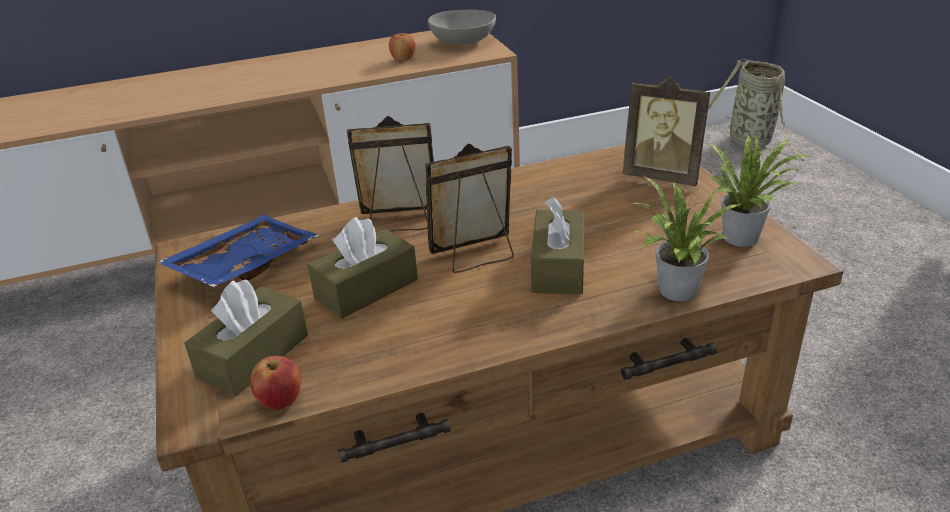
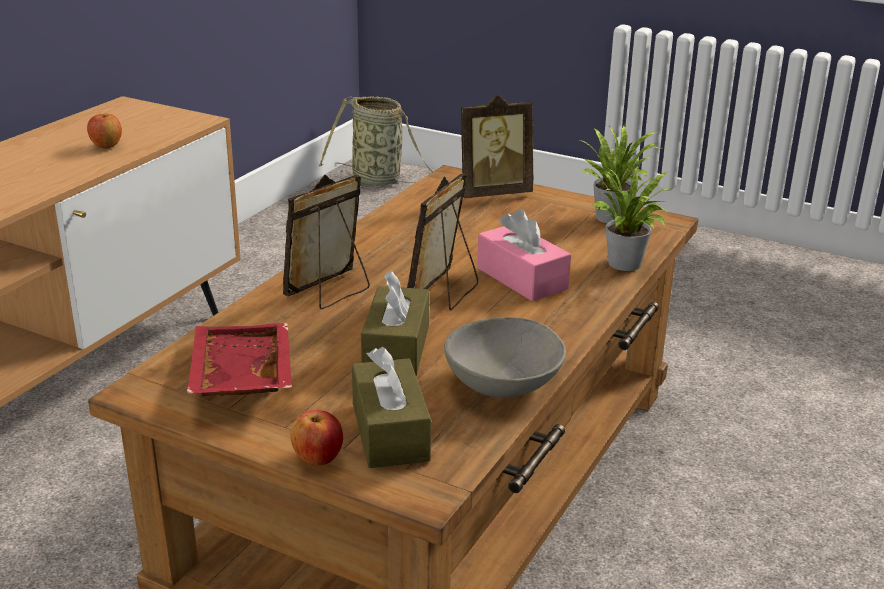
camera: 45 degrees left, 5 degrees down
(243, 265) = (239, 377): blue tray -> red tray
(281, 401) = (472, 446): apple -> apple (318, 458)
(462, 42) = (144, 117): grey bowl -> grey bowl (502, 384)
(558, 267) = (522, 278): brown tissue box -> pink tissue box

